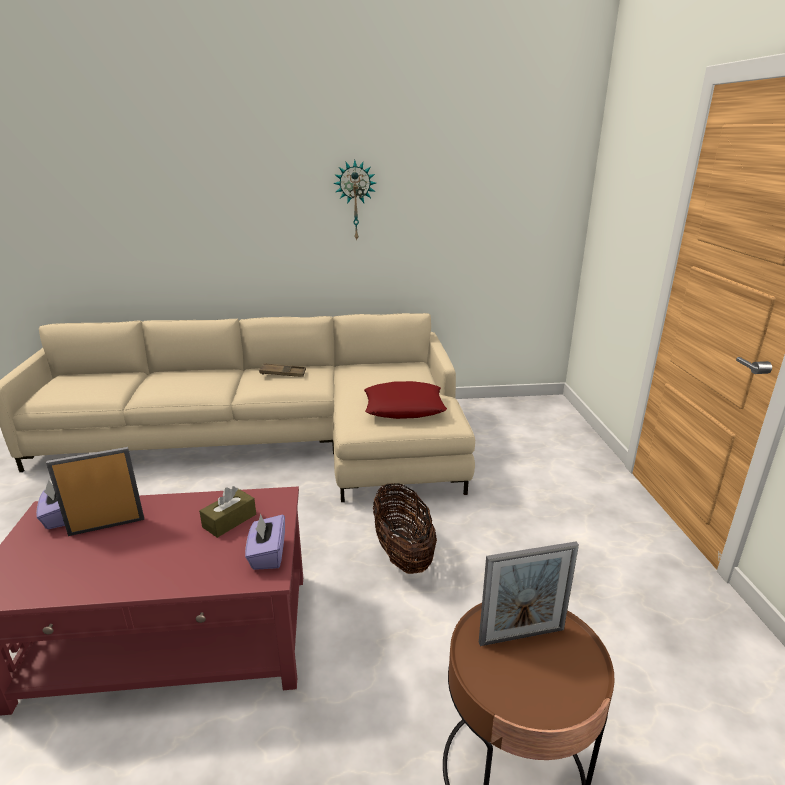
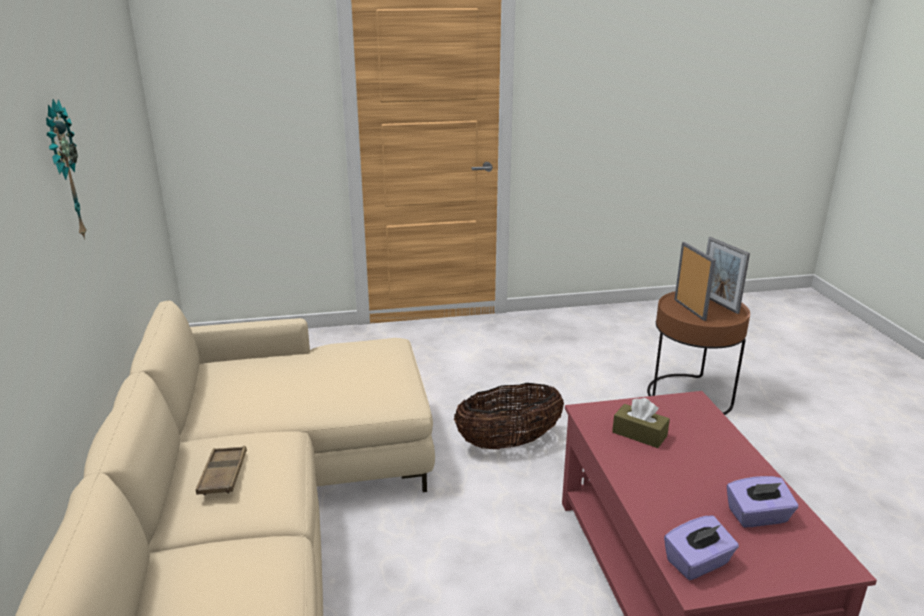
camera: 95 degrees left, 0 degrees up
(107, 526) = (693, 515): picture frame -> picture frame (719, 303)
(267, 555) = (672, 405): purple tissue box -> purple tissue box (758, 516)
(404, 407) = (359, 367): red pillow -> none

